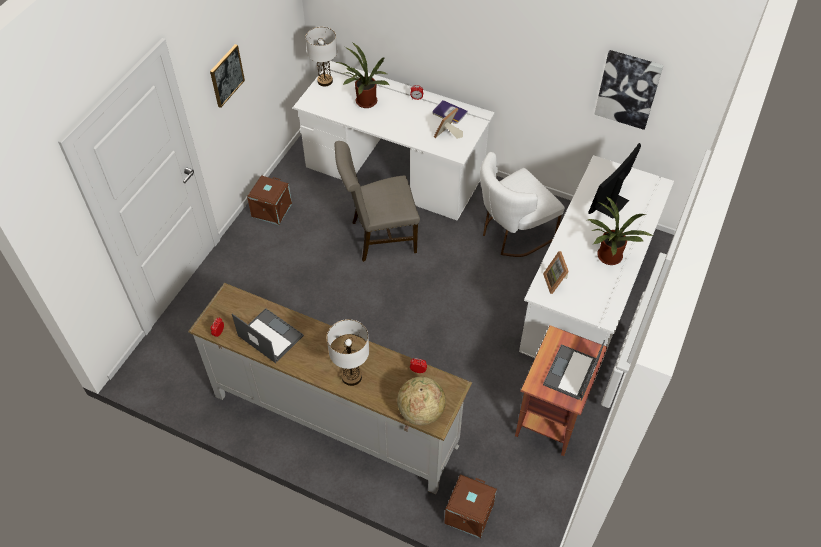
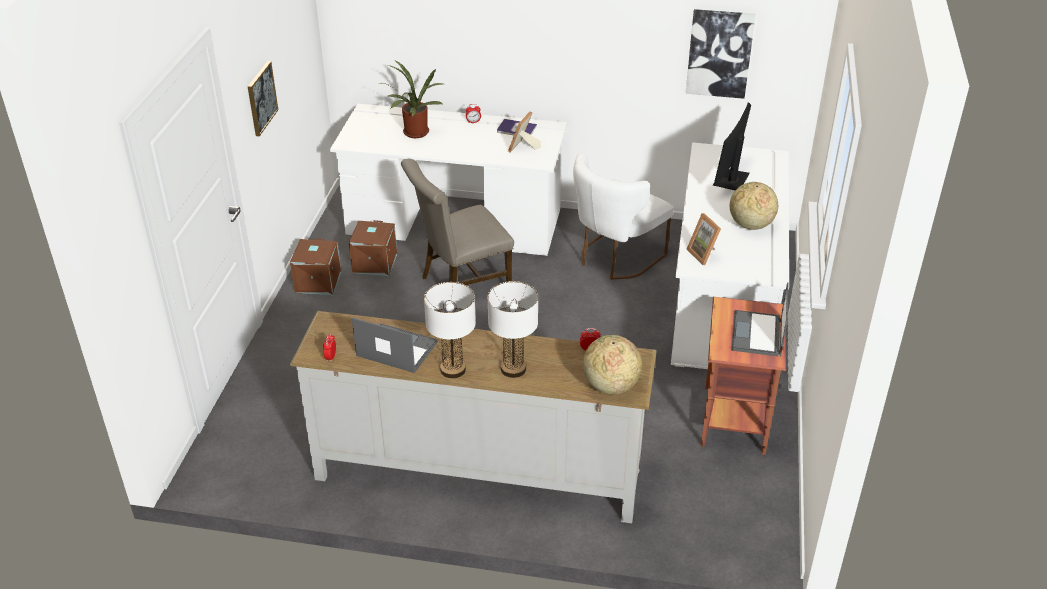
camera: 15 degrees left, 15 degrees down
(325, 81) = (359, 121): table lamp -> table lamp (453, 369)
(468, 513) = (678, 533): brown storage box -> brown storage box (374, 263)
(607, 258) = (750, 225): potted plant -> globe

